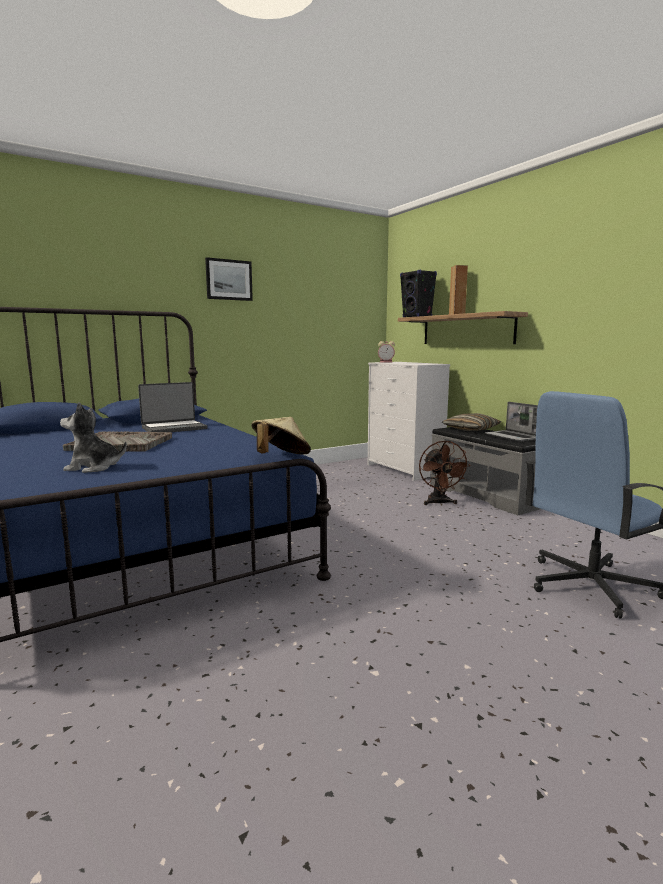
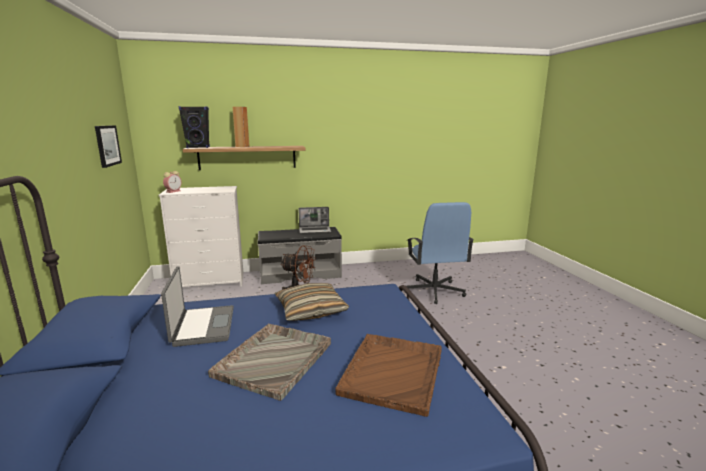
camera: 70 degrees left, 5 degrees up
(93, 467) = (393, 371): plush toy -> brown tray
(229, 280) = (39, 116): picture -> picture (107, 145)
(281, 458) = (396, 291): beige hat -> none
(471, 429) = (277, 233): pillow -> pillow (310, 310)

